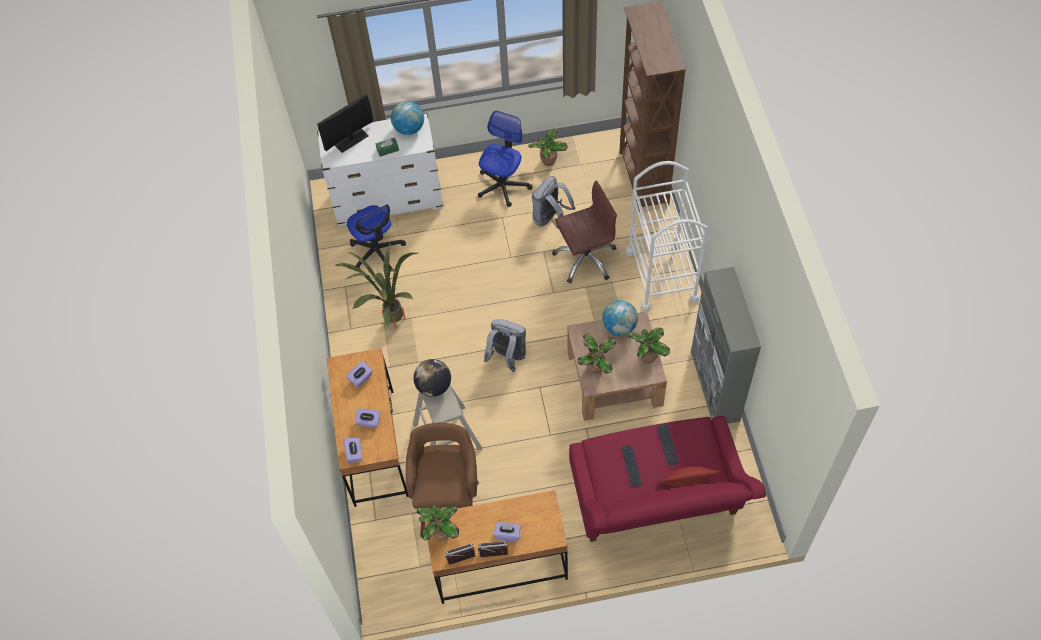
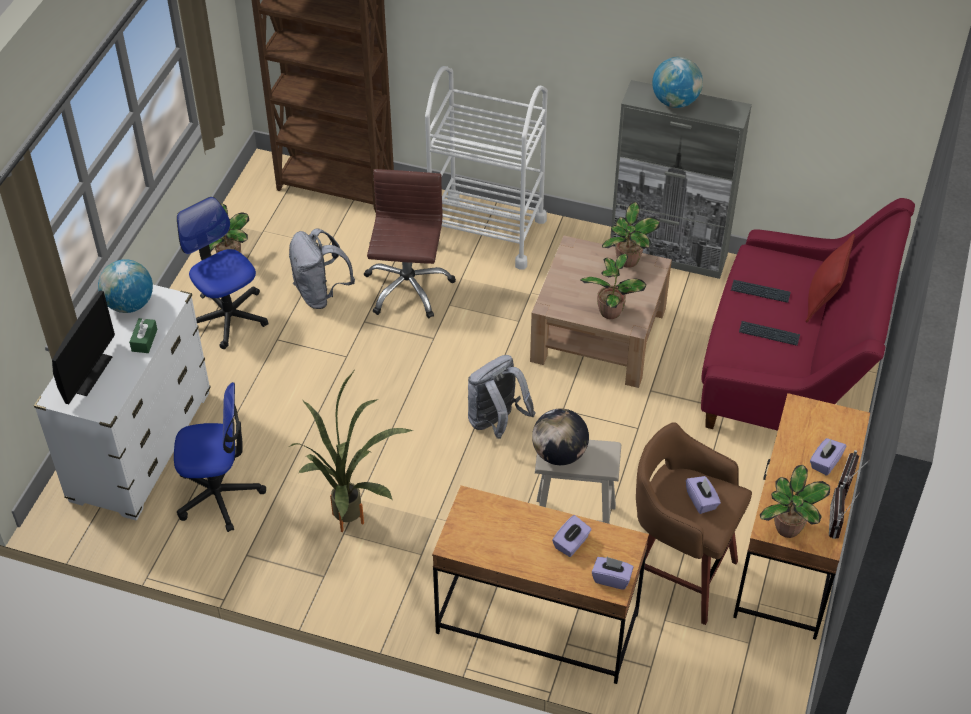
camera: 65 degrees left, 10 degrees down
(351, 140) = (88, 373): monitor -> monitor turned 150 degrees counterclockwise
(361, 378) = (495, 526): purple tissue box -> purple tissue box (701, 501)
(619, 327) = (568, 267): globe -> globe (675, 101)

